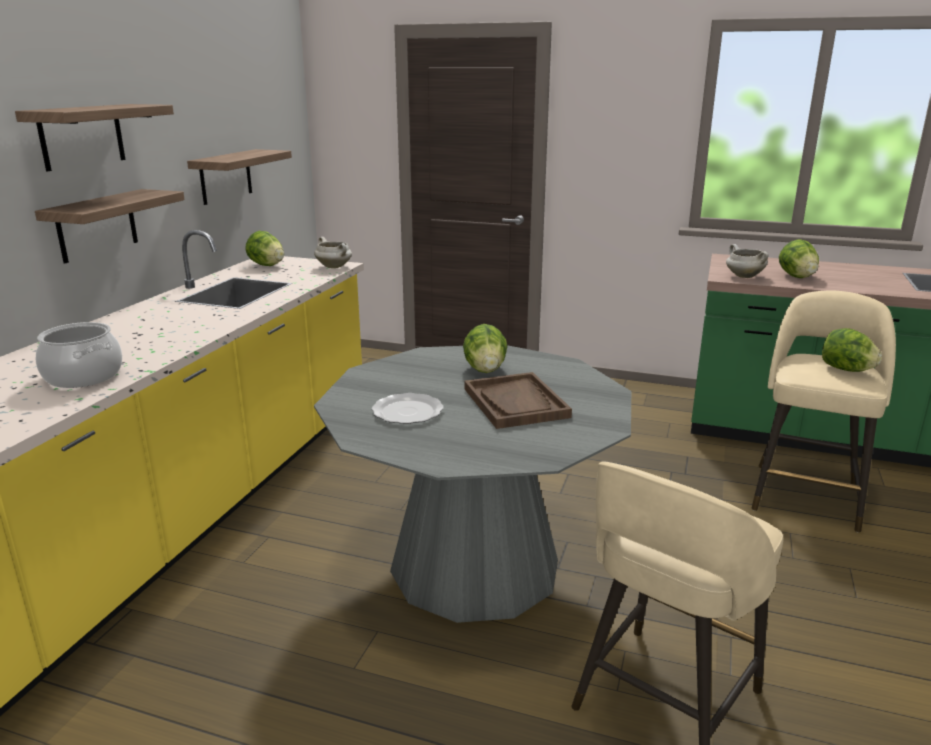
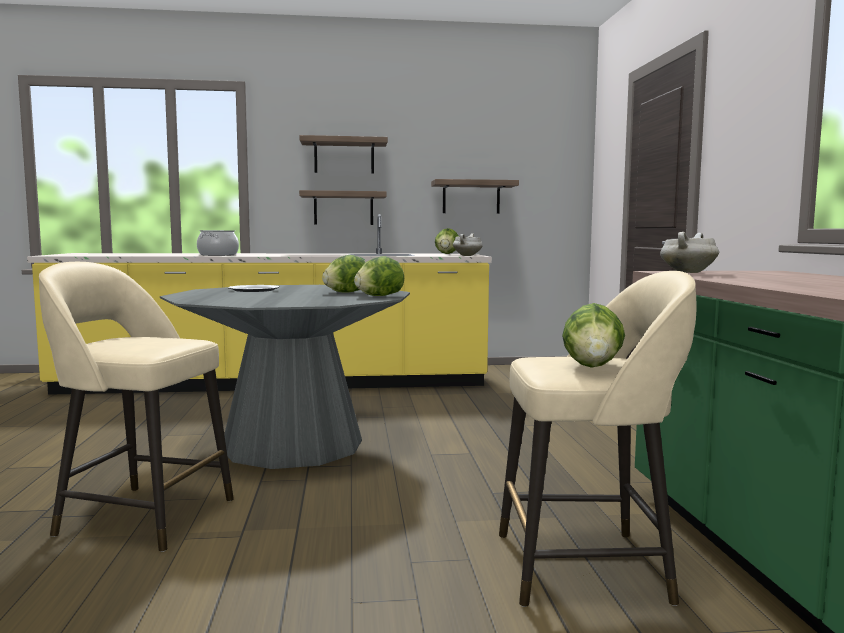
camera: 65 degrees right, 15 degrees down
(516, 403) = (287, 296): brown tray -> none
(797, 277) = (749, 277): lettuce -> lettuce (379, 296)

